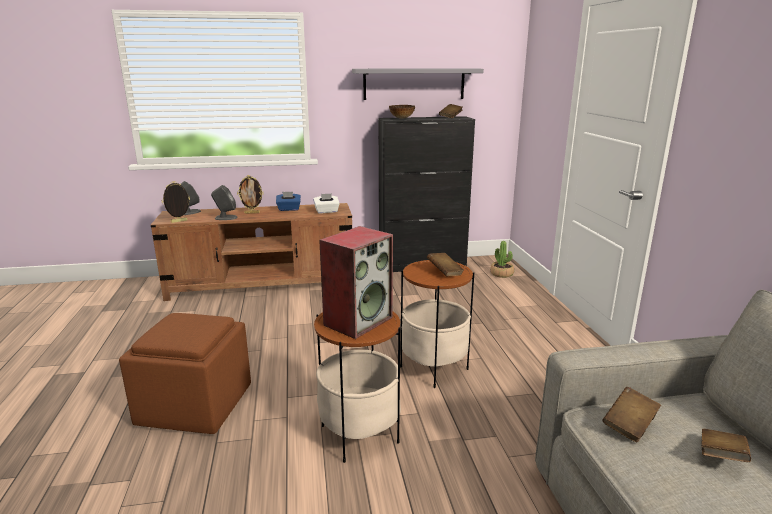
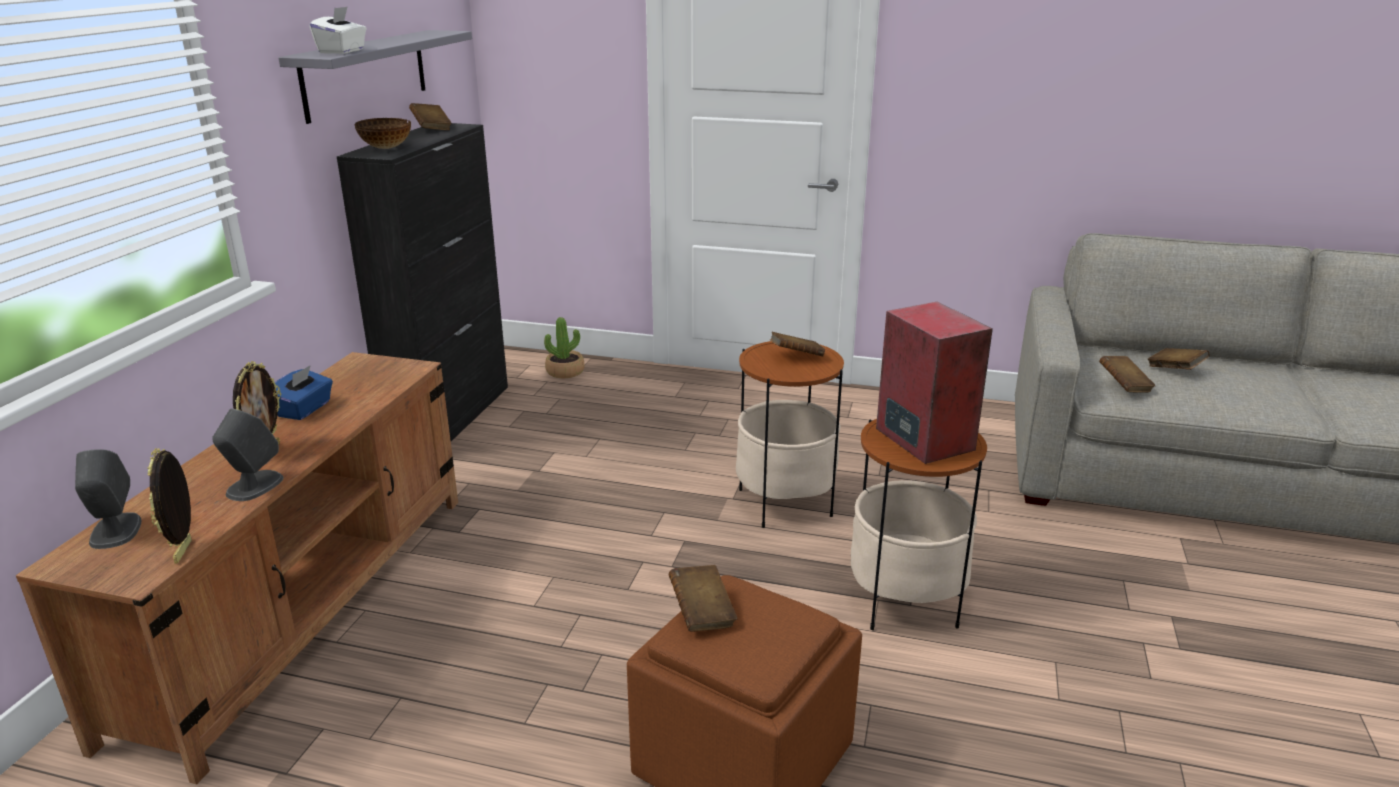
camera: 65 degrees left, 5 degrees up
(193, 317) = (702, 613): none -> brown book
(326, 211) = (383, 378): white tissue box -> white tissue box (342, 51)

